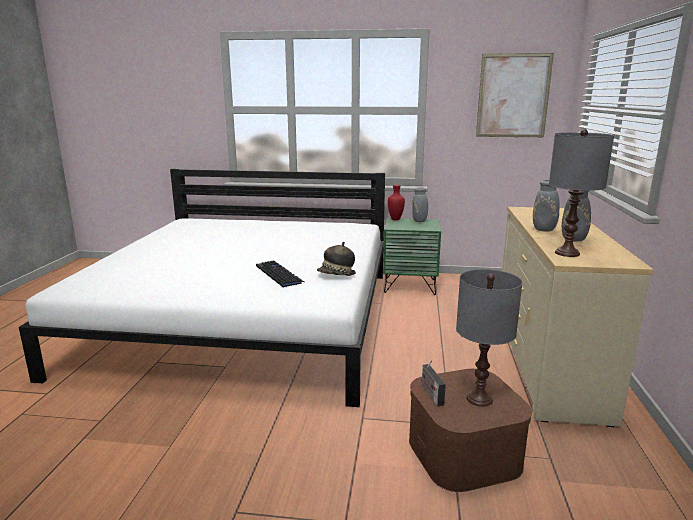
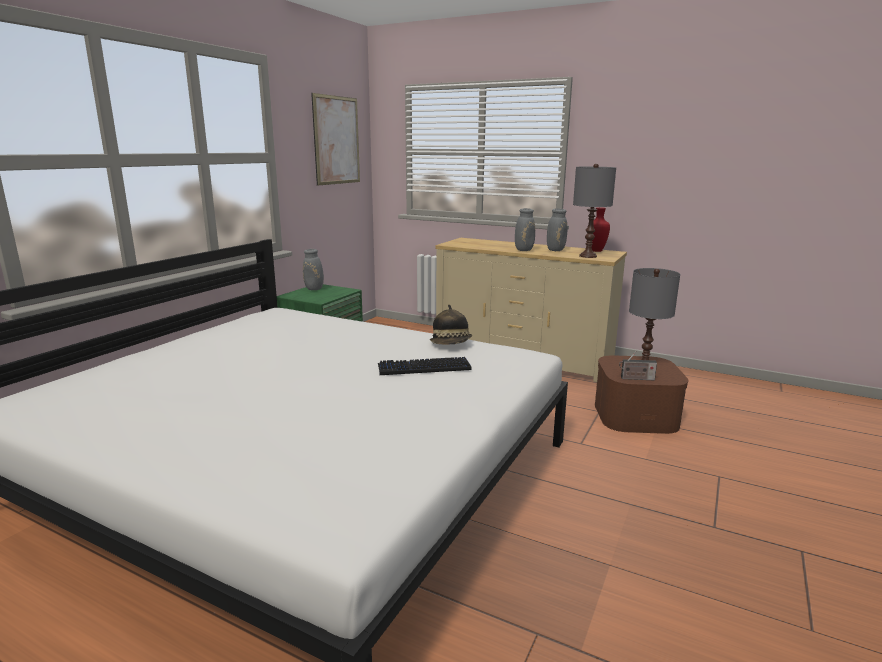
camera: 70 degrees left, 0 degrees up
(395, 219) = (289, 295): red vase -> red vase (597, 251)

